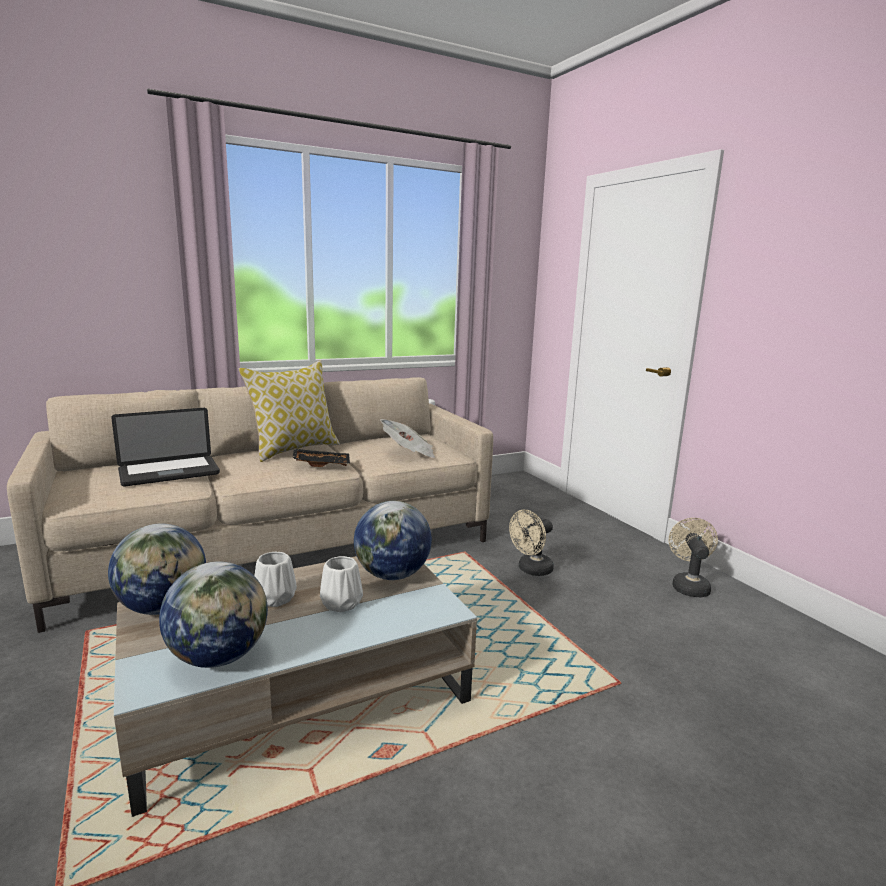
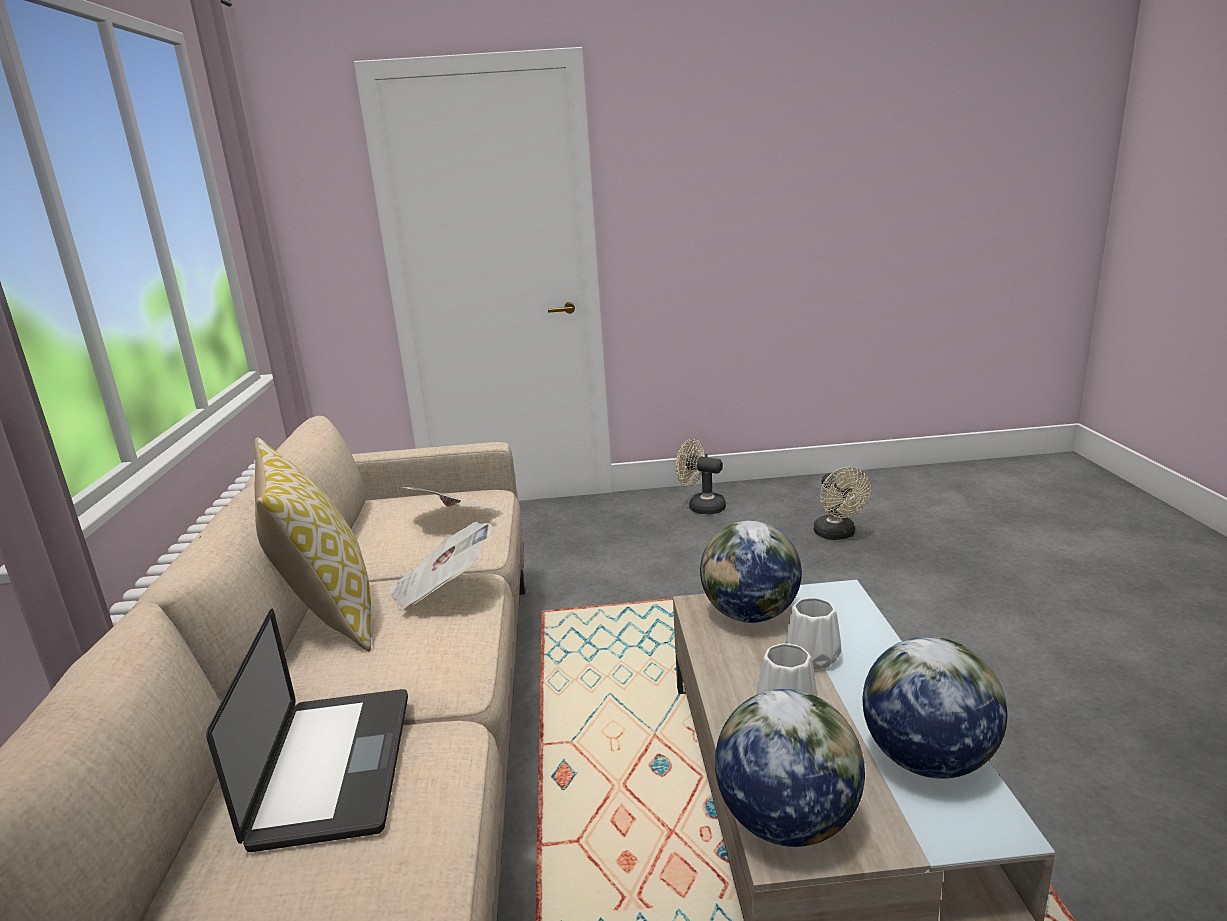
camera: 65 degrees left, 5 degrees up
(321, 464) = (442, 591): black tray -> newspaper
(531, 570) = (619, 577): beige fan -> beige fan (837, 535)

